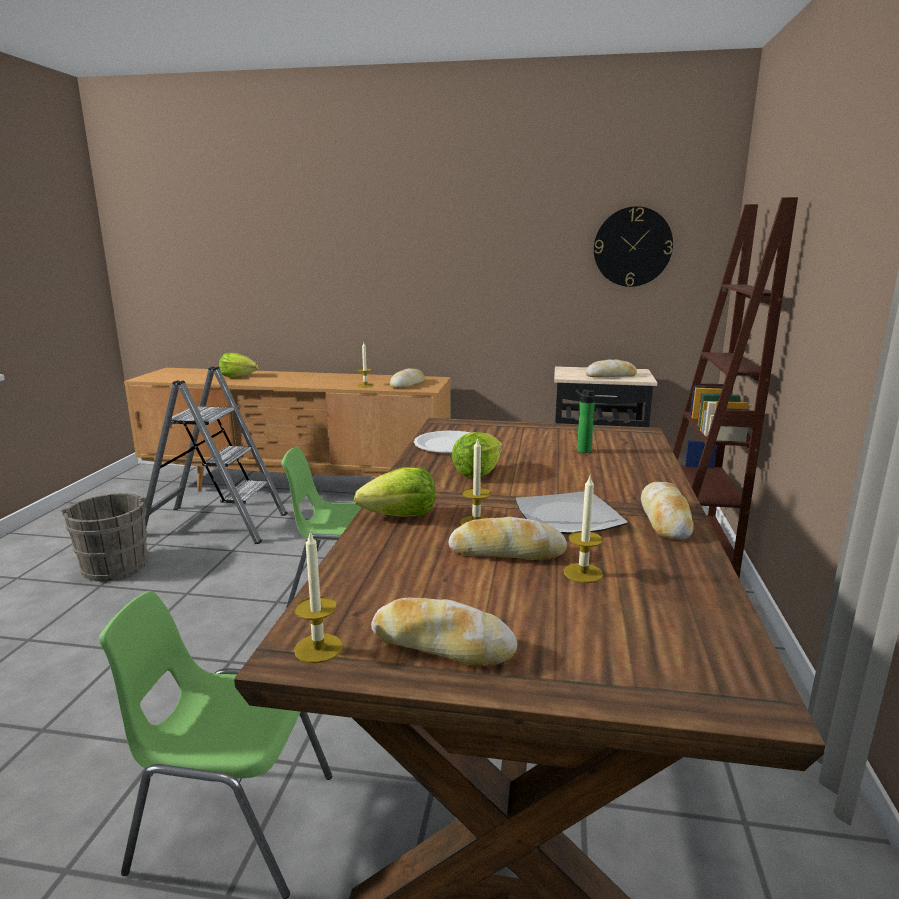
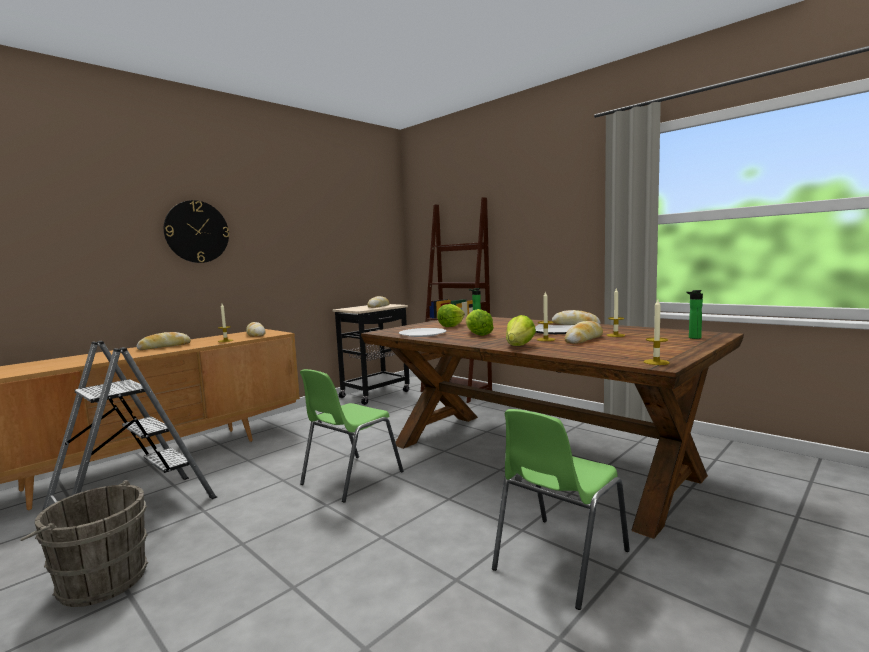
camera: 55 degrees left, 10 degrees down
(238, 376) = (64, 362): lettuce -> lettuce (451, 326)
(442, 644) = (664, 351): bread -> bread (164, 347)
(632, 247) = (361, 230): wall clock -> wall clock (197, 232)
(643, 666) = (693, 338): none -> bottle

